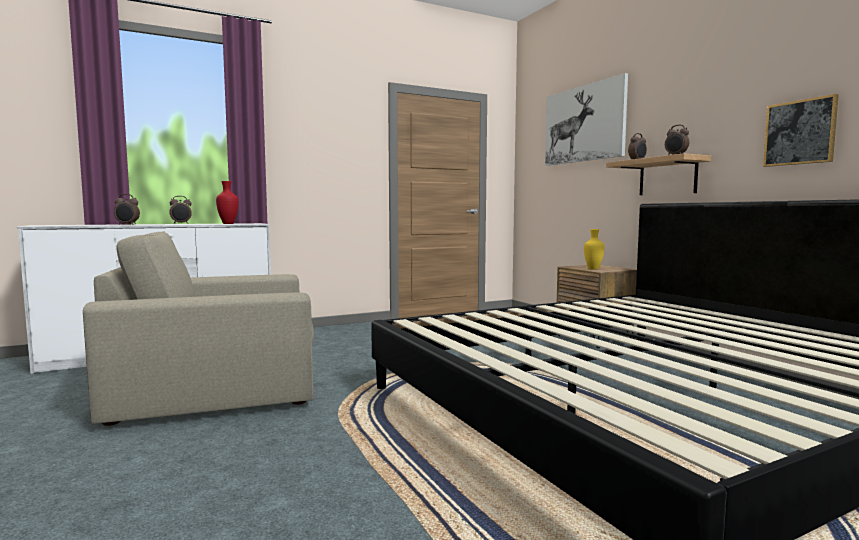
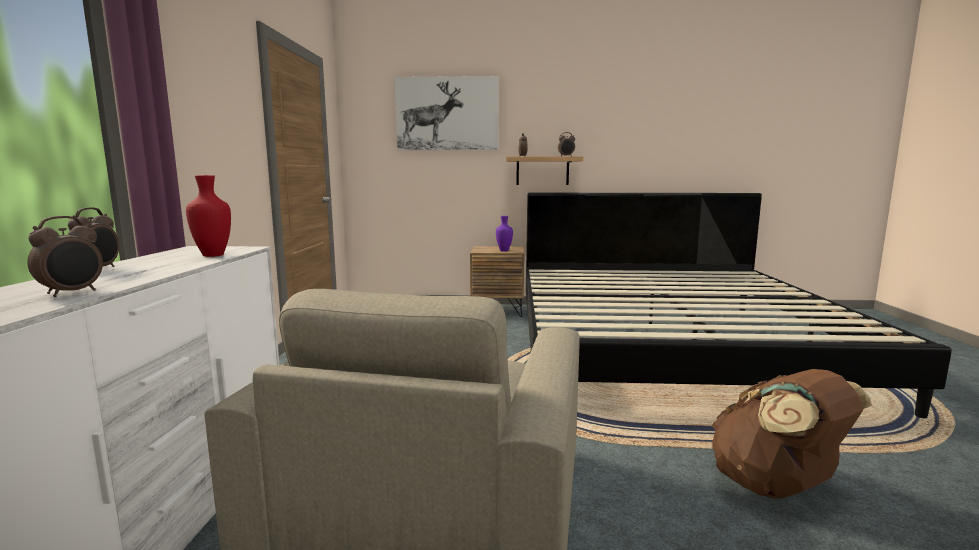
camera: 60 degrees left, 5 degrees up
(306, 490) = (775, 487): none -> brown backpack
(592, 269) = (503, 251): yellow vase -> purple vase
(799, 132) = (639, 148): picture -> none

